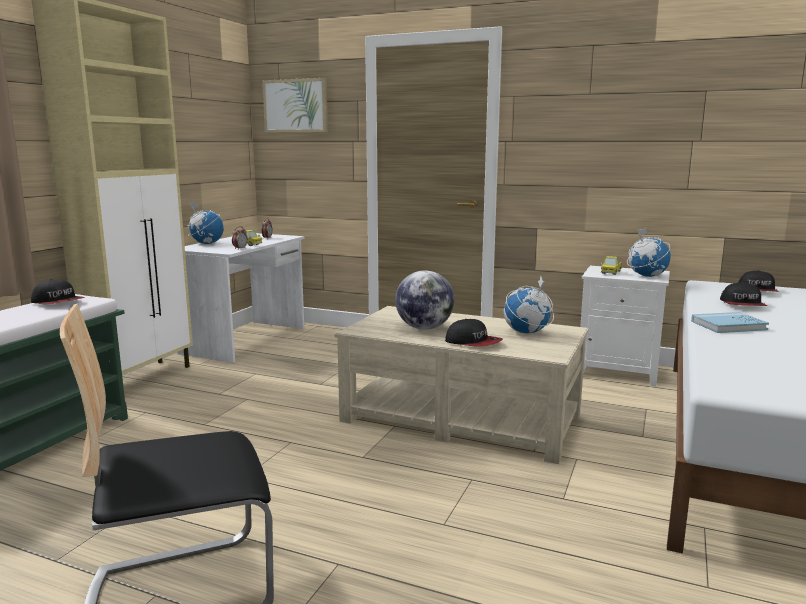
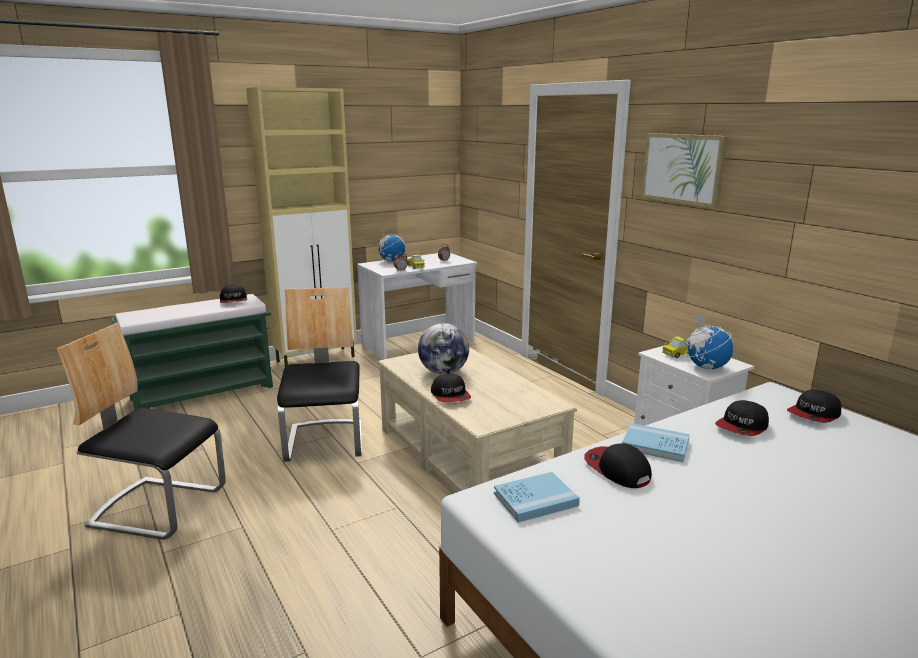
camera: 35 degrees right, 5 degrees up
(294, 450) = (326, 442): none -> chair
(295, 106) = (485, 145): picture -> picture (683, 168)
(527, 333) = (511, 398): globe -> none
(747, 344) = (617, 469): none -> cap
(755, 376) = (535, 499): none -> blue book

